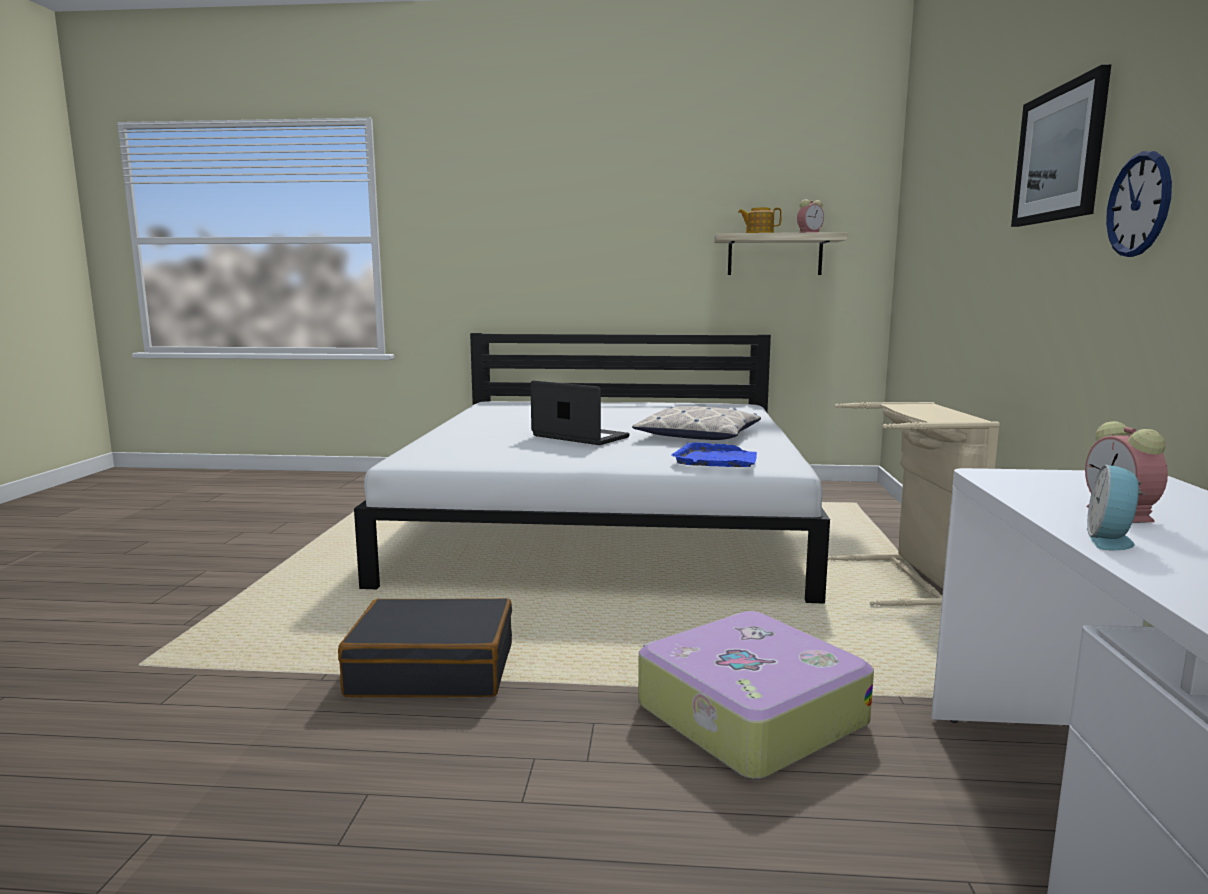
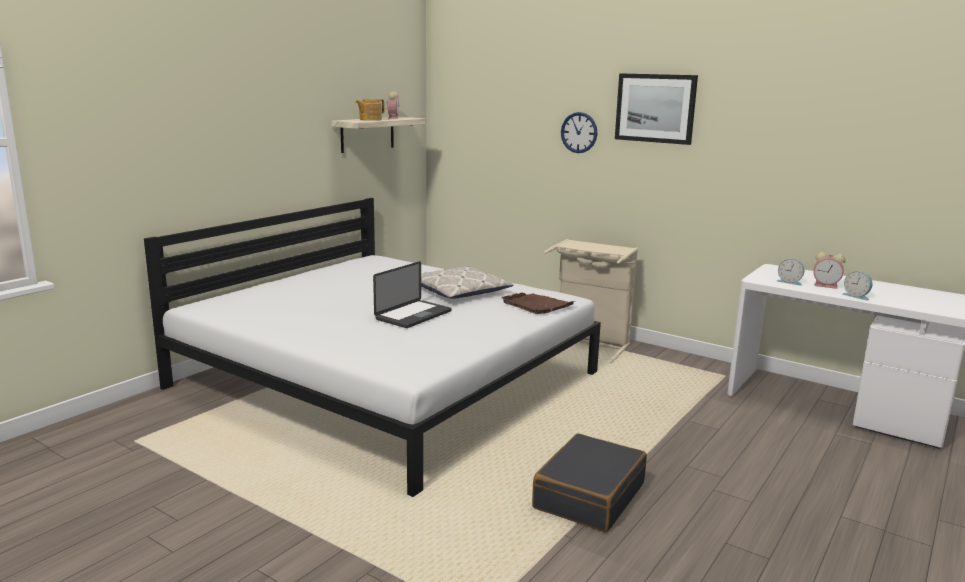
camera: 60 degrees left, 5 degrees up
(580, 437) = (413, 315): laptop -> laptop turned 150 degrees clockwise
(717, 460) = (537, 305): blue tray -> brown tray
(747, 714) = (702, 429): suitcase -> none
(1053, 491) = (790, 282): none -> alarm clock
(1139, 204) = (728, 146): wall clock -> wall clock (579, 132)

